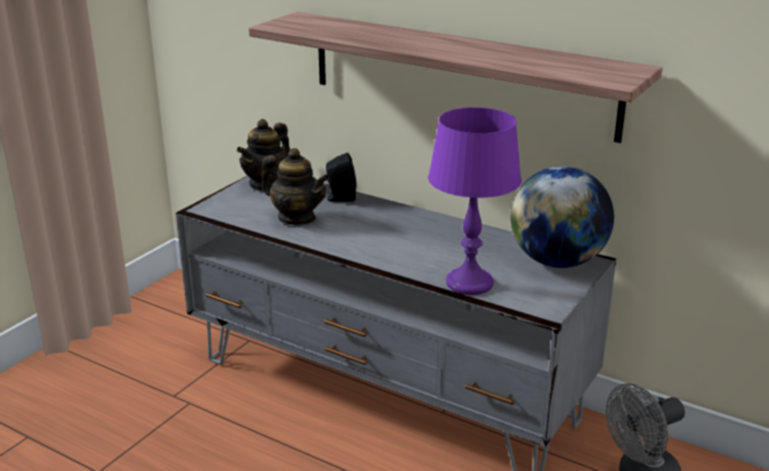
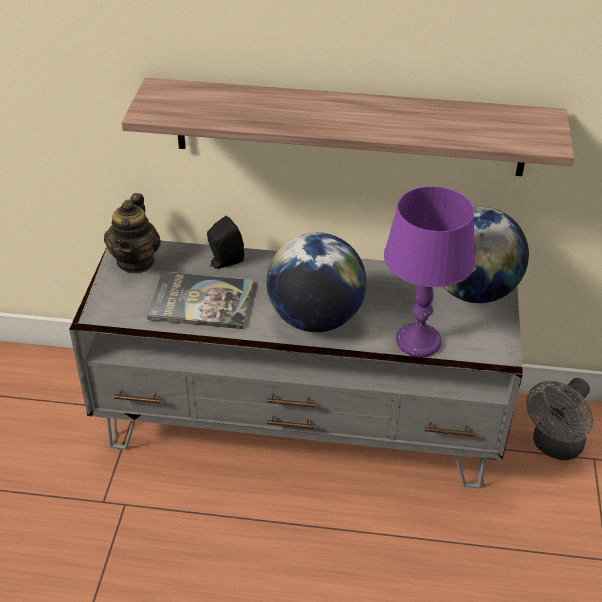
camera: 25 degrees left, 15 degrees up
(297, 218) = (201, 301): teapot -> book
(385, 248) = (315, 318): none -> globe

